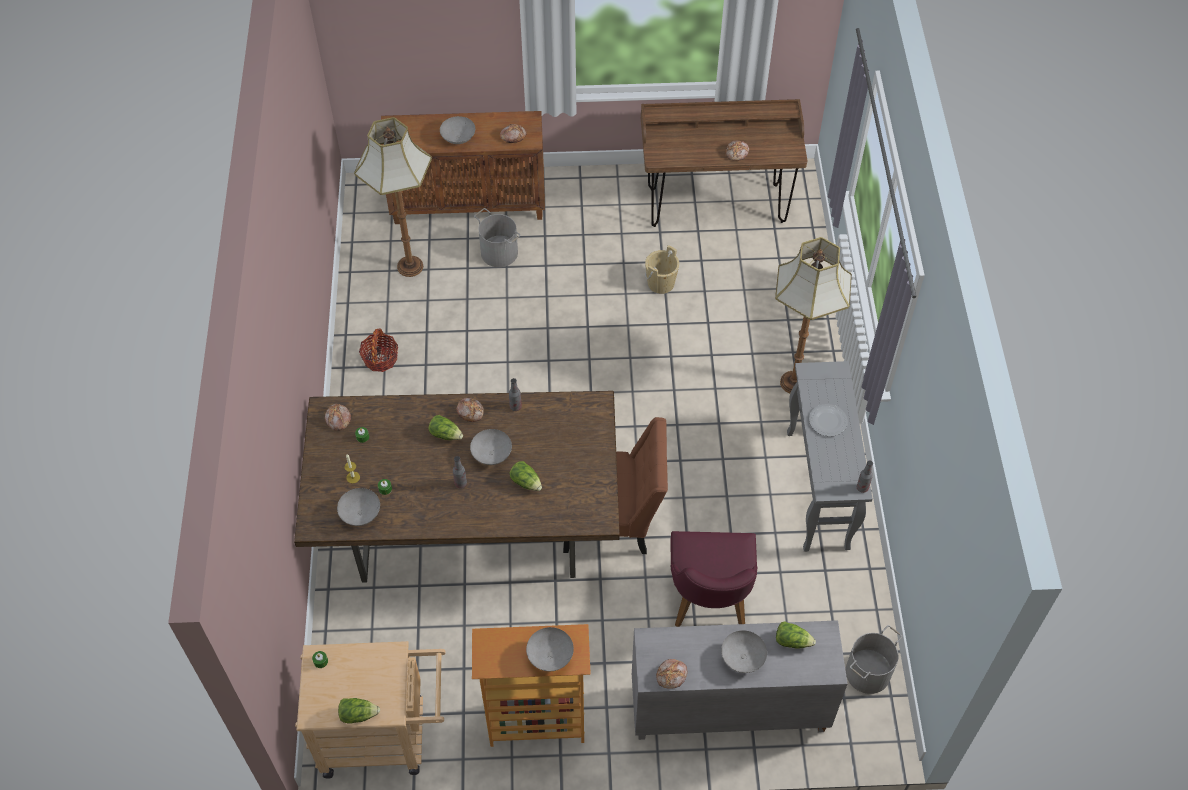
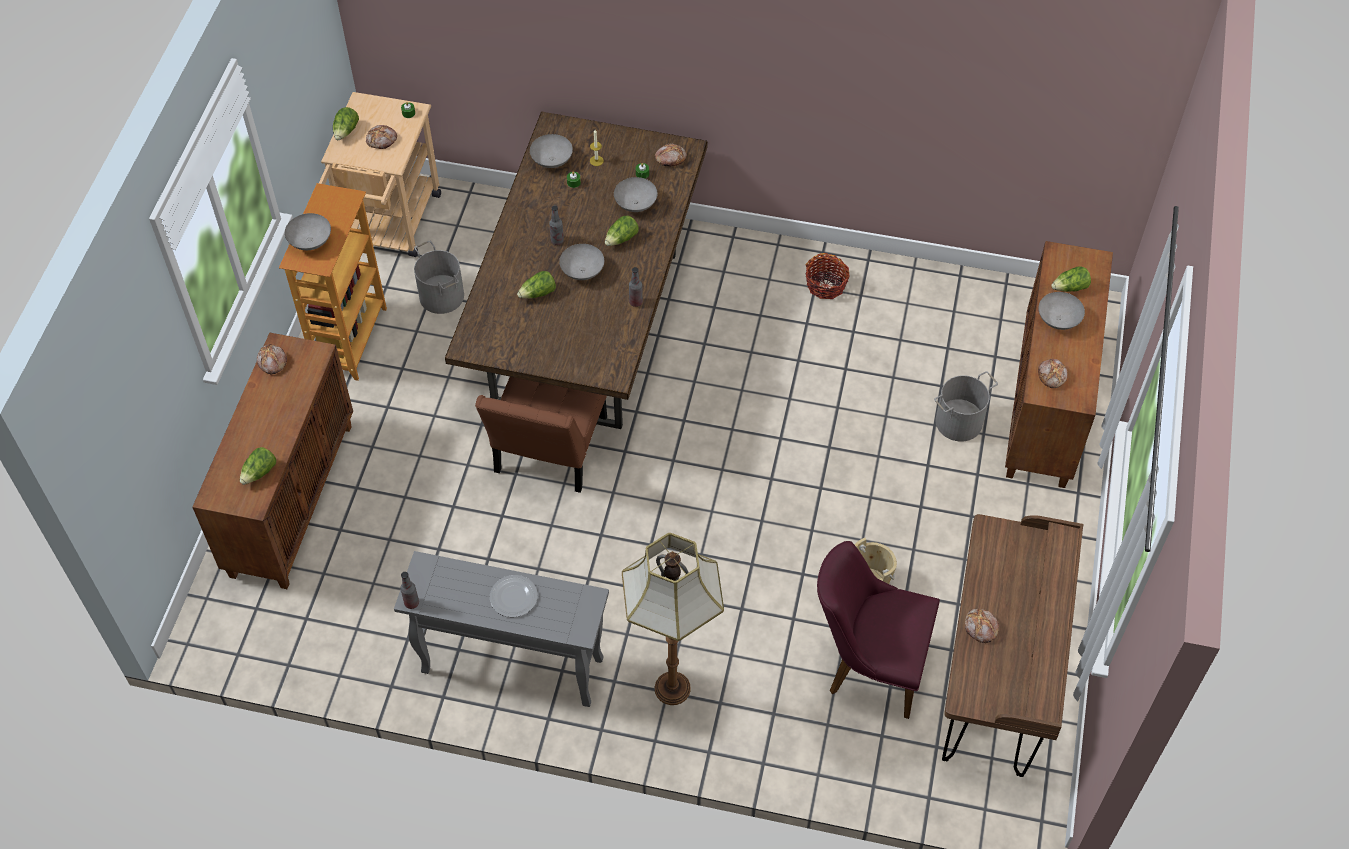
camera: 105 degrees right, 0 degrees up
(409, 266) = (956, 330): floor lamp -> none
(424, 135) = (1070, 288): none -> lettuce
(470, 411) = (643, 263): bread -> bread (382, 140)
(709, 605) = (412, 514): purple chair -> purple chair (868, 665)
(727, 710) = (291, 498): grey cabinet -> brown cabinet
(742, 658) = (262, 424): grey bowl -> grey bowl (635, 203)
(868, 673) = (272, 641): grey bucket -> grey bucket (441, 296)

